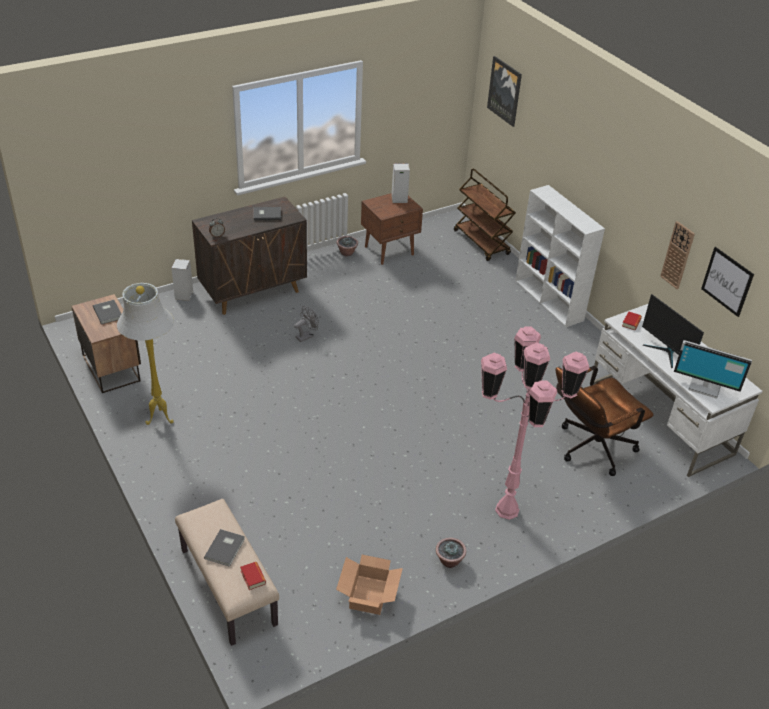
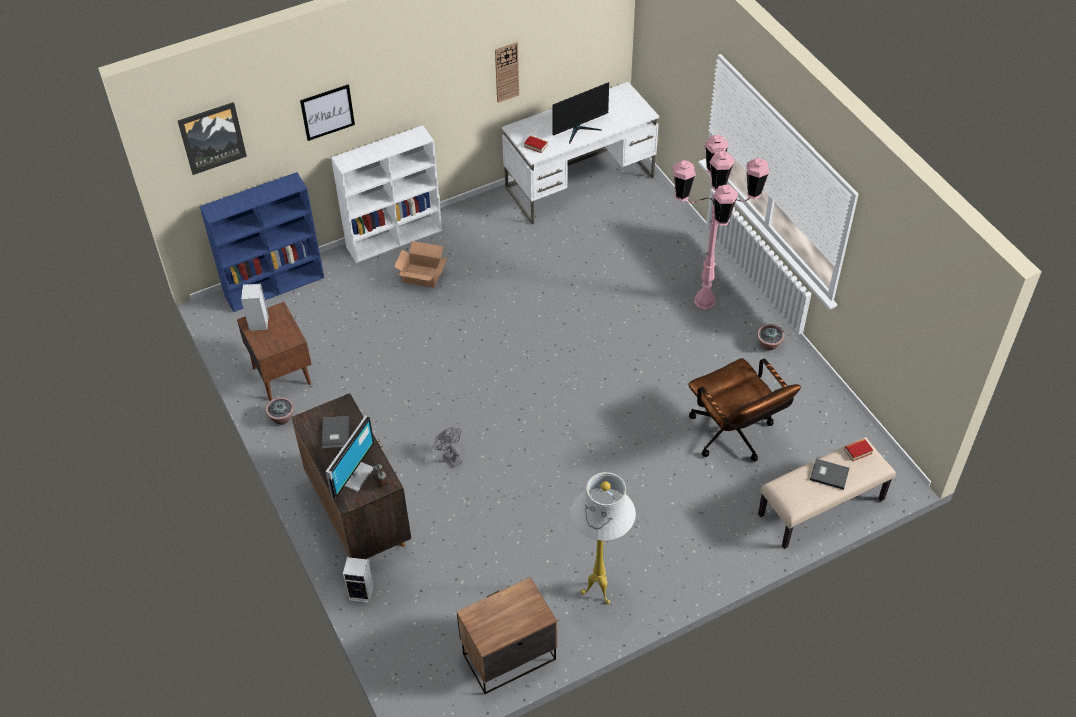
camera: 85 degrees left, 10 degrees up
(108, 312) = (496, 611): grey book -> none
(369, 594) = (813, 401): cardboard box -> cardboard box (422, 275)
(482, 243) = (275, 286): brown cart -> blue bookcase
(590, 449) = (623, 236): brown office chair -> brown office chair (734, 437)
(704, 386) = (626, 114): monitor -> monitor (353, 475)
(727, 281) = (562, 45): picture -> picture (327, 112)

